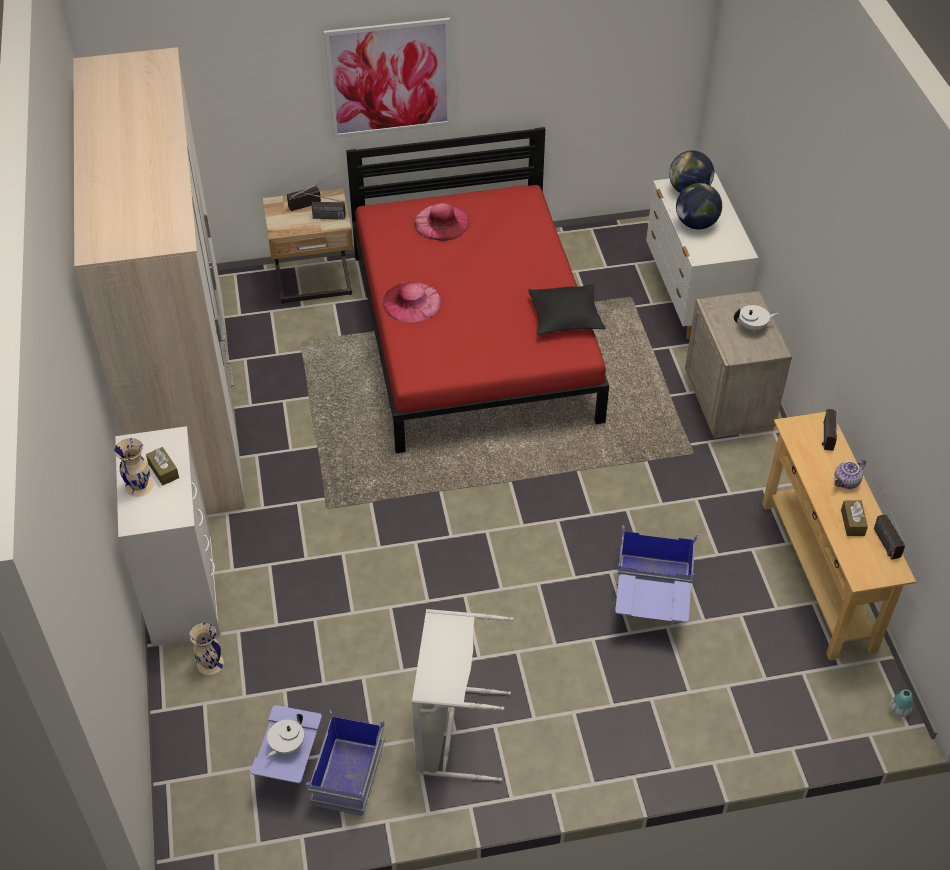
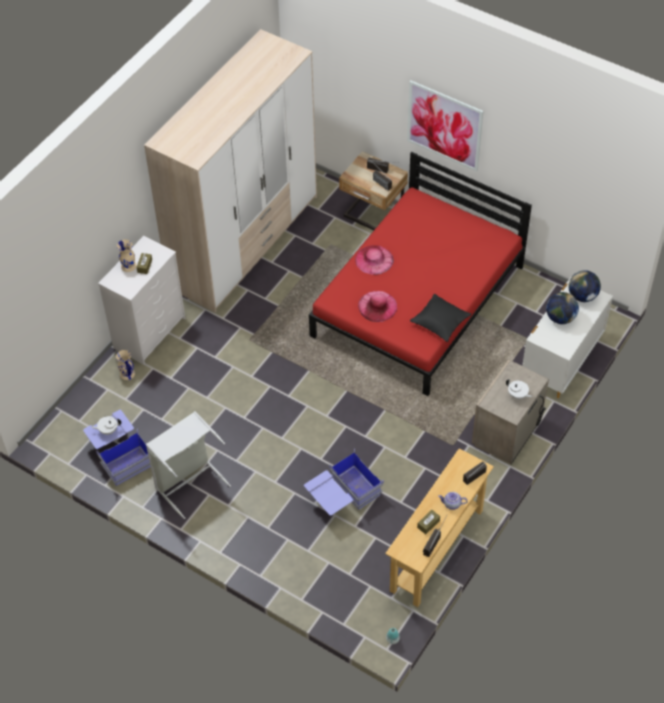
camera: 45 degrees right, 5 degrees up
(442, 222) = (441, 225): pink hat -> pink hat (377, 306)

